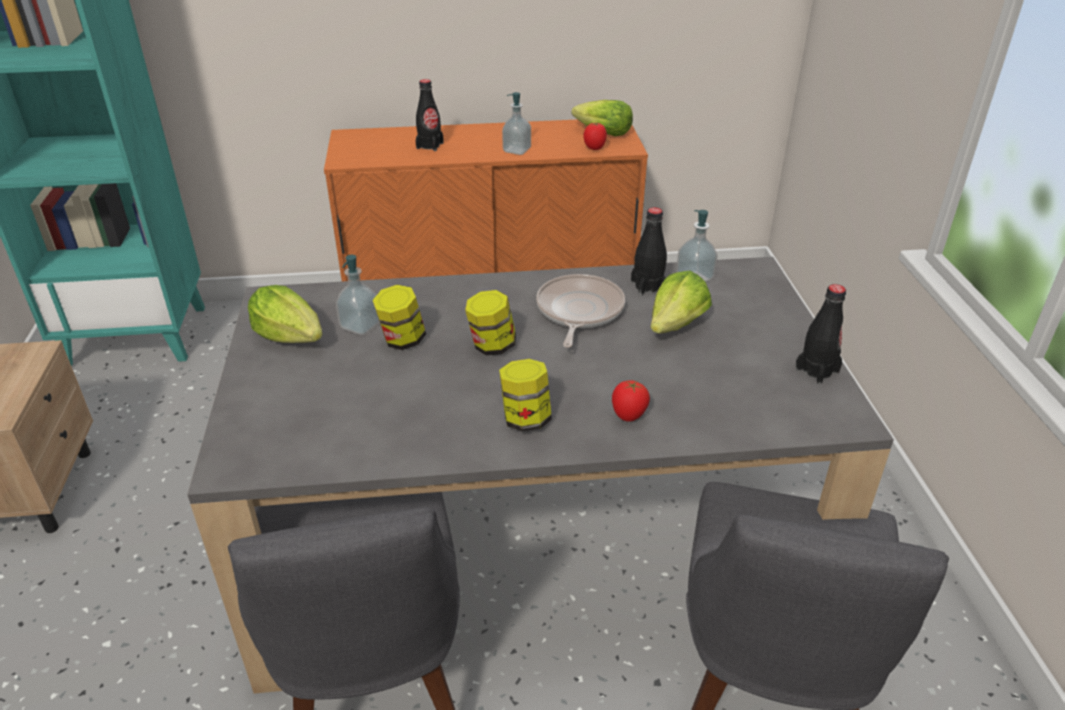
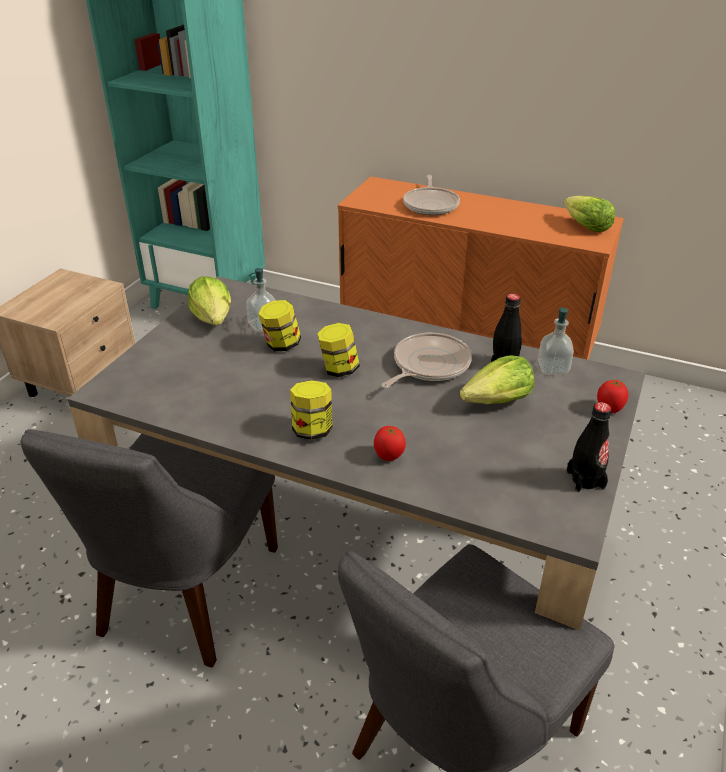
camera: 30 degrees right, 0 degrees up
(430, 145) = (431, 204): black bottle -> frying pan
(517, 150) = (497, 224): soap dispenser -> none
(594, 148) = (565, 238): tomato -> tomato (609, 409)

